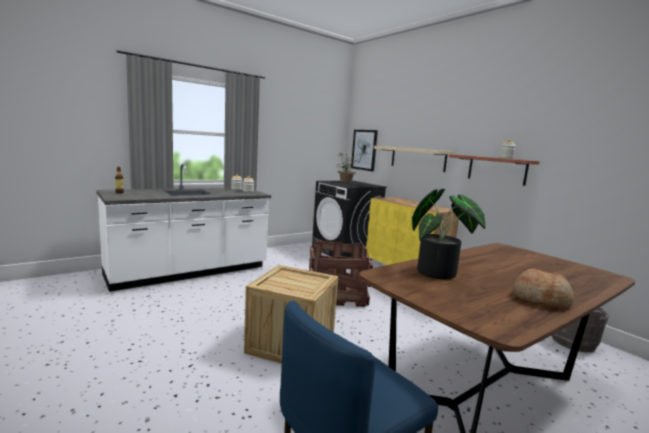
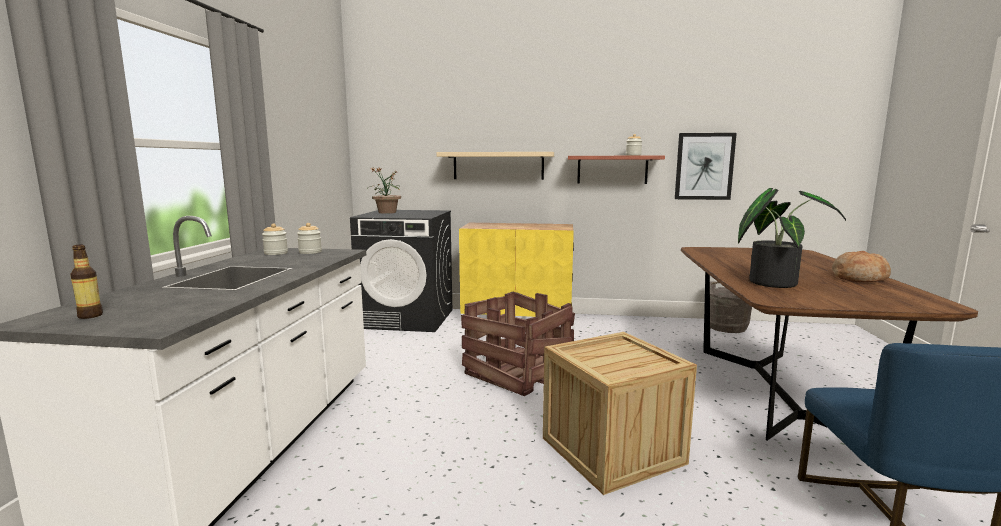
camera: 45 degrees left, 0 degrees up
(364, 150) = (395, 160): picture -> picture (704, 166)

